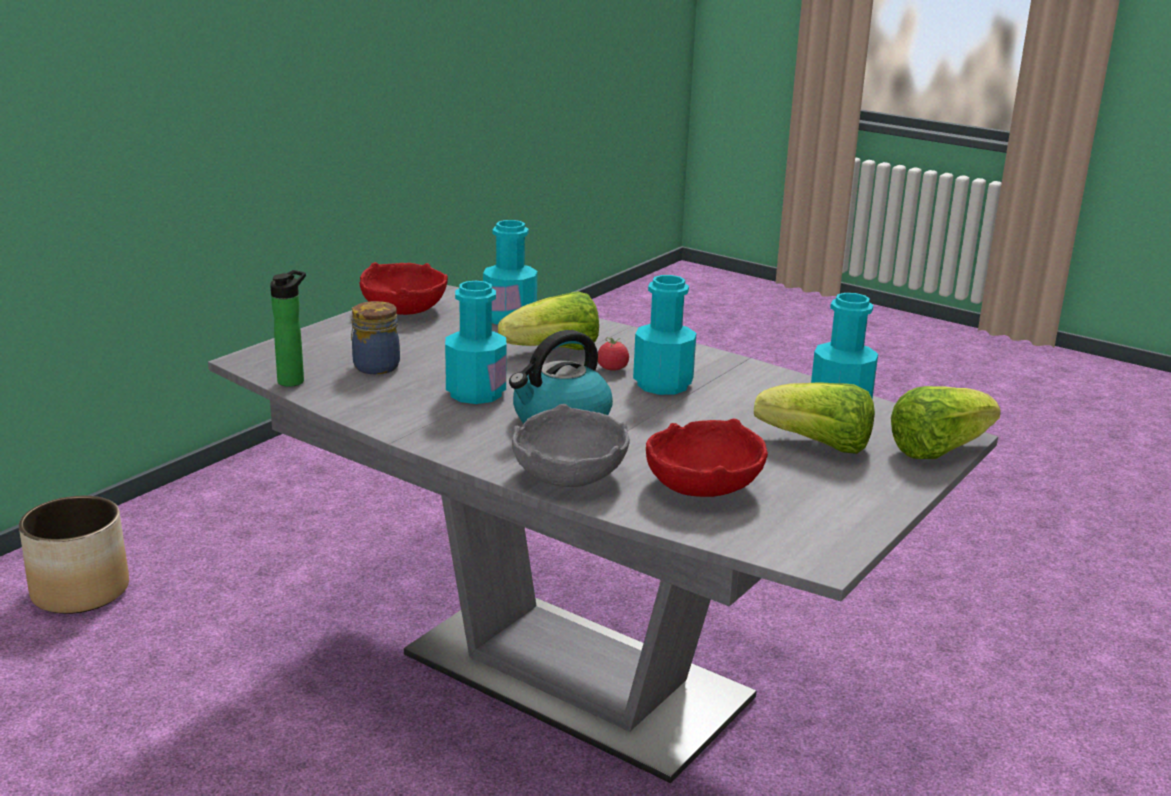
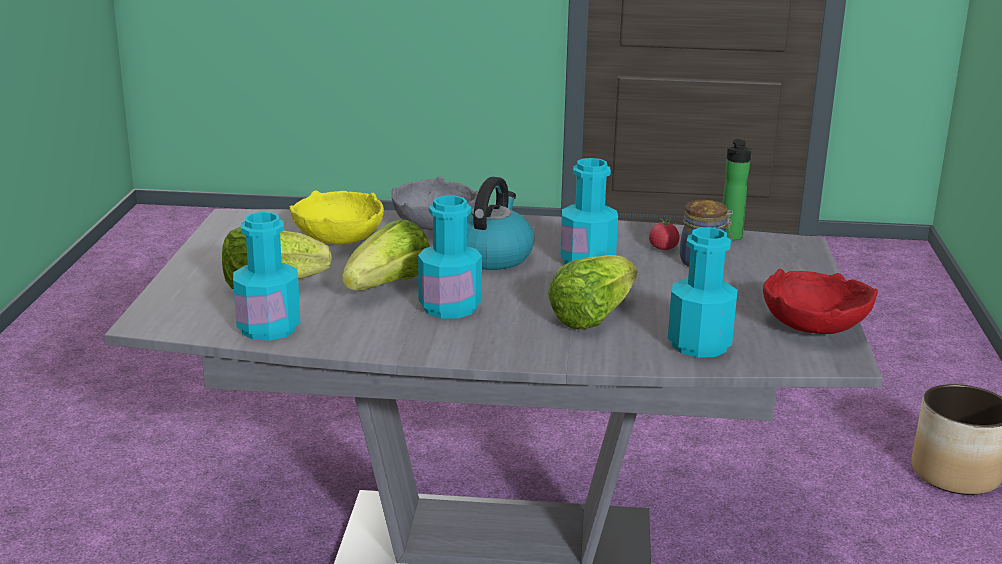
camera: 150 degrees right, 0 degrees up
(612, 369) = (513, 311): tomato -> tomato (663, 248)
(701, 486) = (340, 238): red bowl -> yellow bowl
(938, 449) = (163, 306): lettuce -> lettuce (388, 286)

